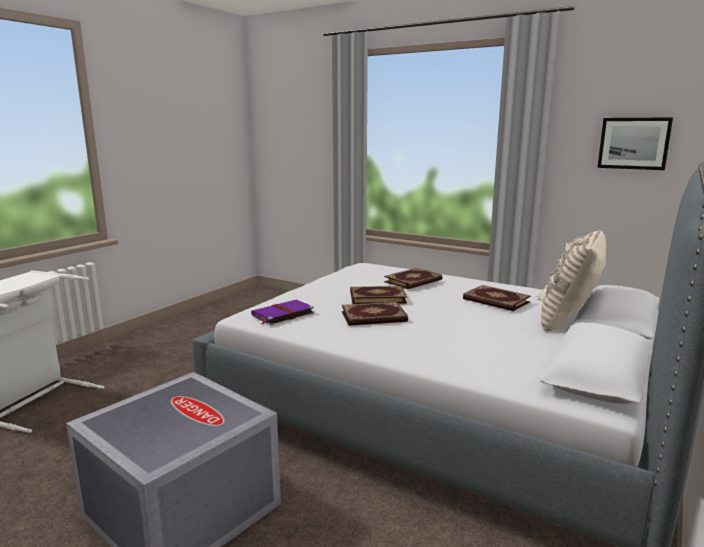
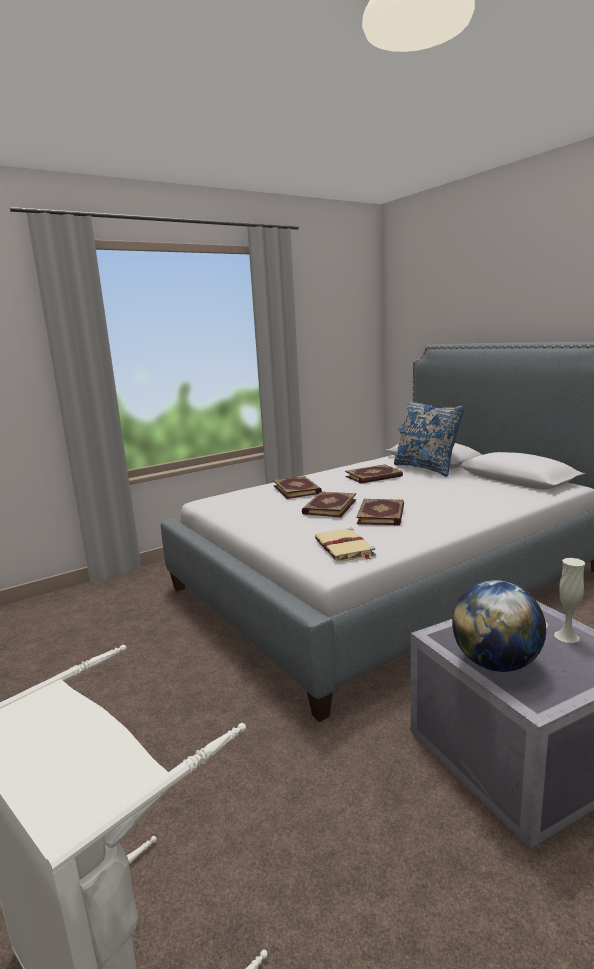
camera: 65 degrees left, 0 degrees up
(147, 404) = (495, 663): none -> globe
(193, 434) = (566, 636): none -> white vase
(282, 314) = (344, 548): purple book -> beige book
(566, 319) = (425, 469): beige pillow -> blue pillow
(633, 143) = (339, 340): picture -> none

